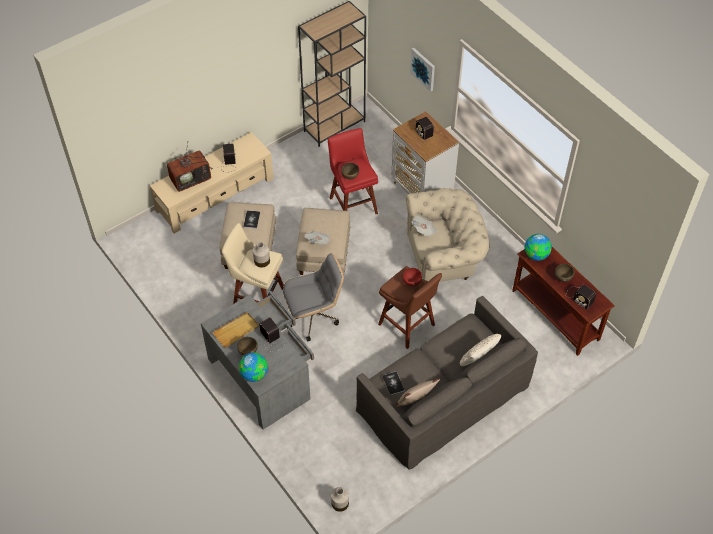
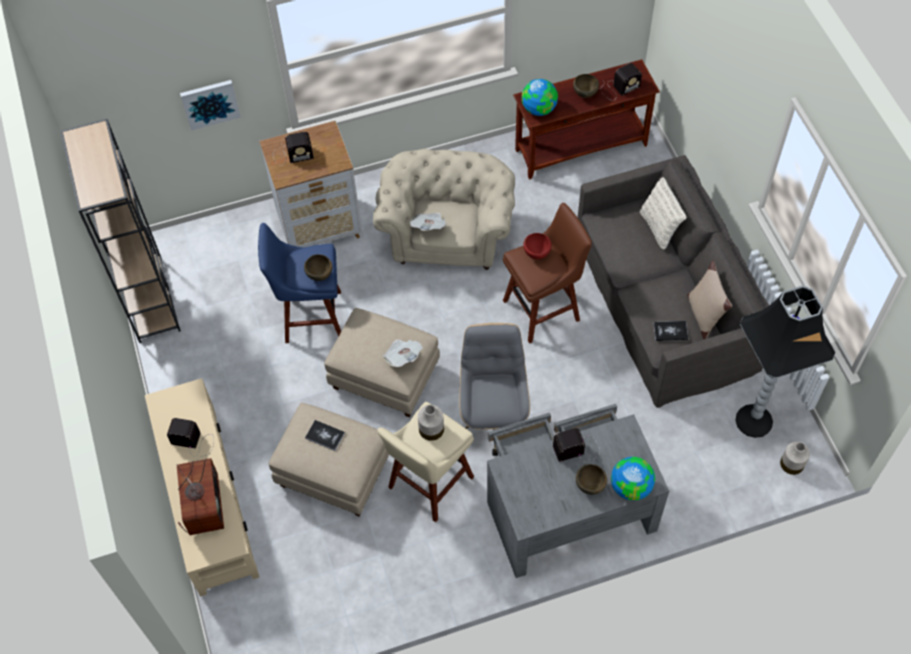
camera: 70 degrees left, 5 degrees up
(236, 331) = (547, 493): beige tray -> none
(353, 204) = (311, 316): red stool -> blue stool
(366, 473) = (755, 421): none -> black floor lamp

